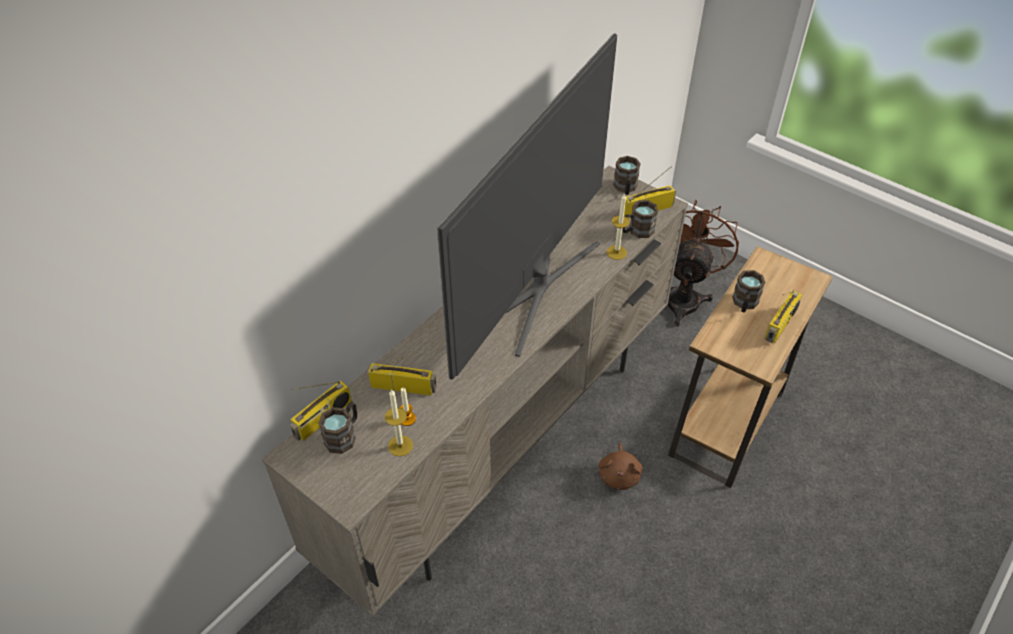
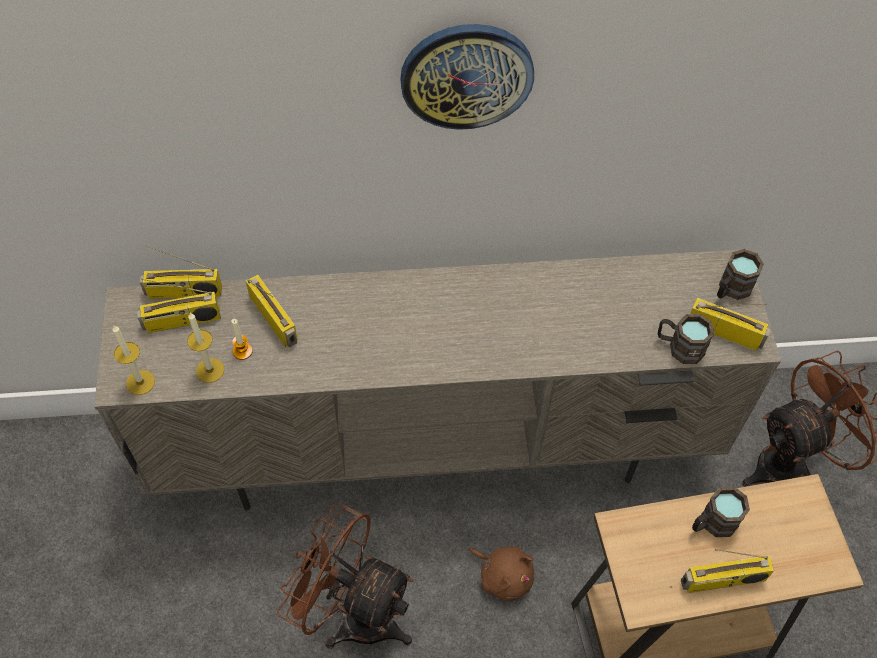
camera: 45 degrees right, 10 degrees up
(344, 435) = (181, 321): brown mug -> radio
(461, 108) = (466, 75): none -> wall clock
(535, 286) = (502, 320): television -> none
(565, 572) = (354, 613): none -> brown fan
(616, 252) = (627, 352): candle -> candle (140, 382)
(619, 475) = (503, 576): brown plush toy -> brown plush toy turned 105 degrees counterclockwise

